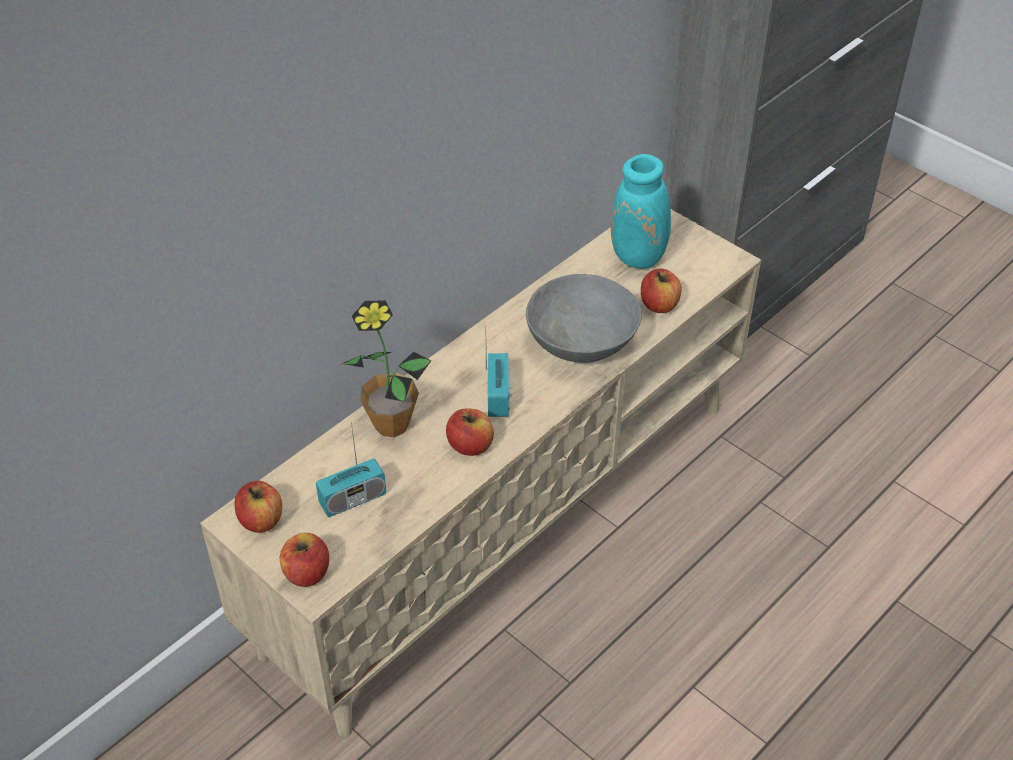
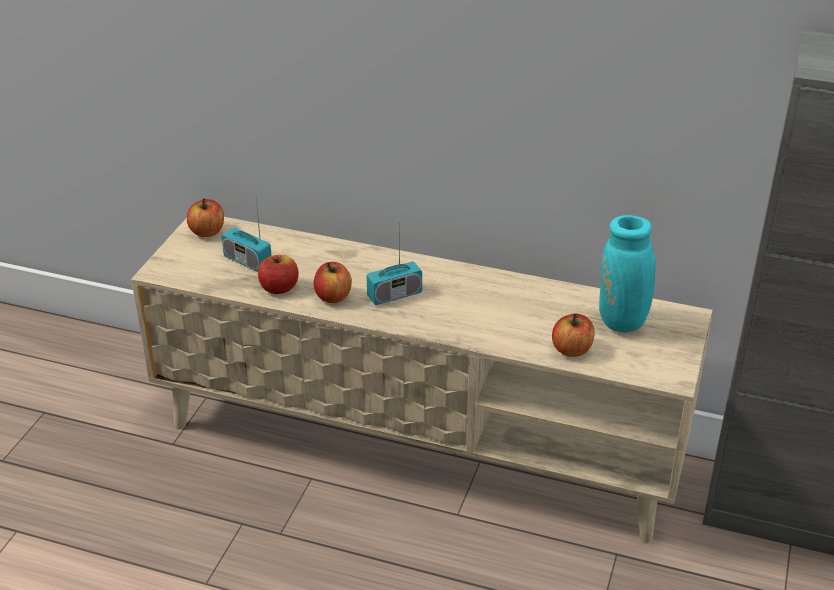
camera: 65 degrees right, 10 degrees down
(307, 573) = (171, 263): apple -> apple (279, 288)
(391, 424) = (330, 256): potted plant -> none
(582, 342) = (489, 320): grey bowl -> none

